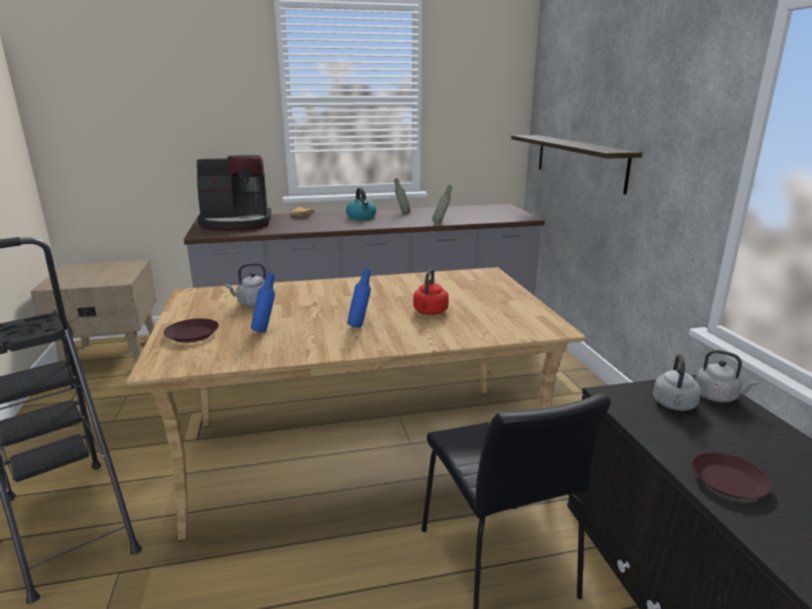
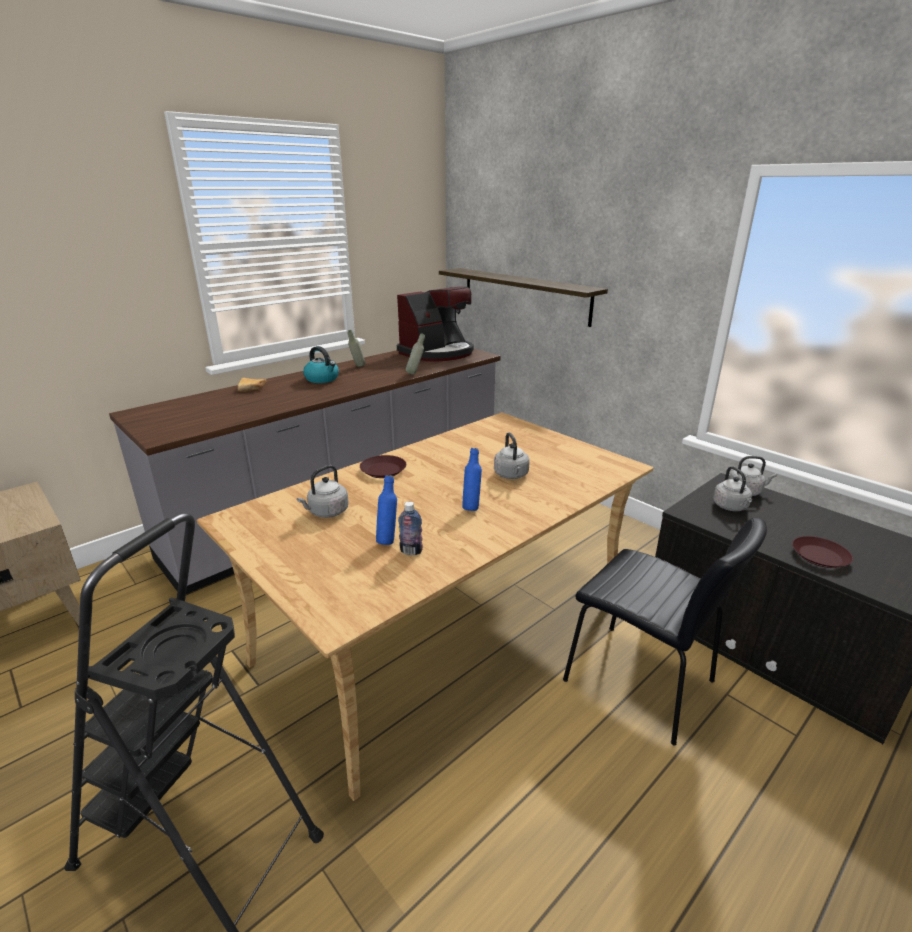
camera: 30 degrees left, 5 degrees up
(193, 334) = (315, 570): brown plate -> brown plate (383, 470)
(236, 223) = (183, 413): coffee machine -> coffee machine (437, 353)
(269, 341) = (411, 551): none -> bottle
(430, 312) = (511, 475): red kettle -> grey kettle

